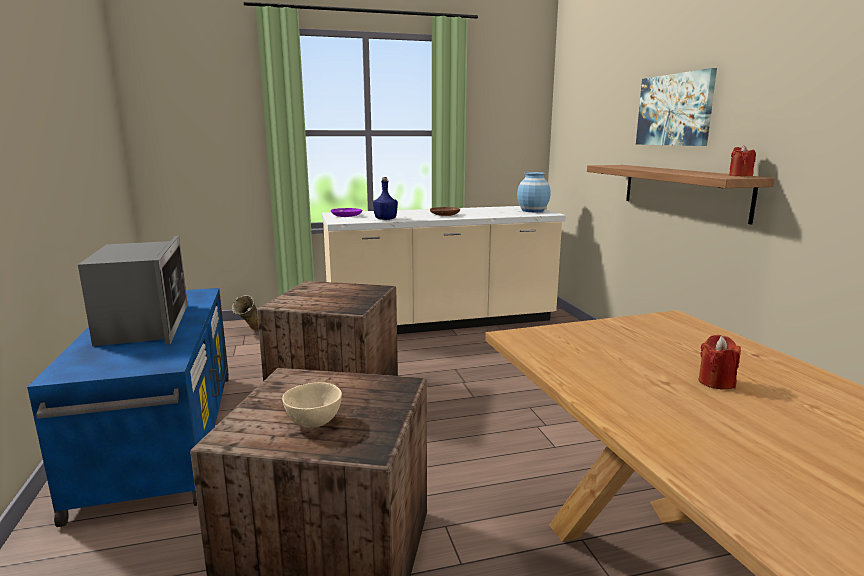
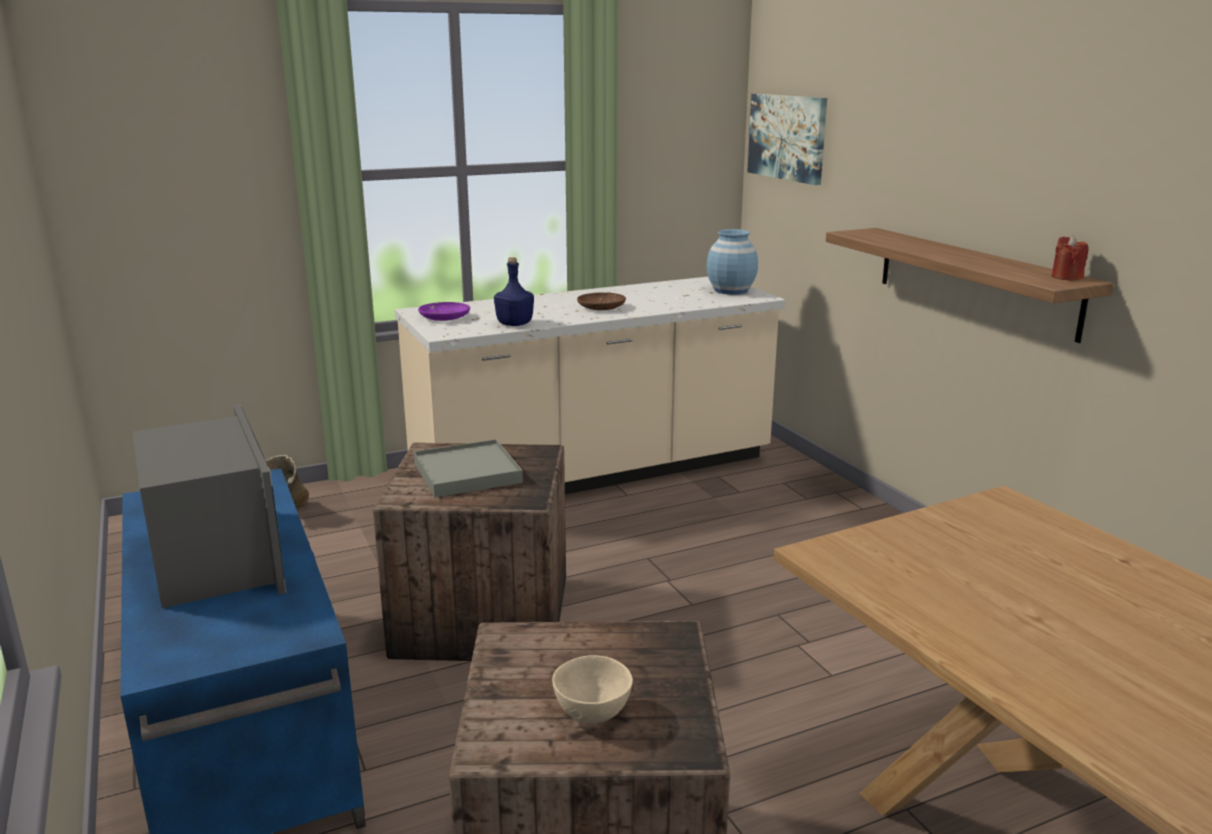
camera: 10 degrees left, 5 degrees up
(326, 295) = (467, 473): none -> grey tray
(674, 110) = (961, 160): picture -> picture (787, 137)
(716, 382) = (1094, 612): red candle -> none

